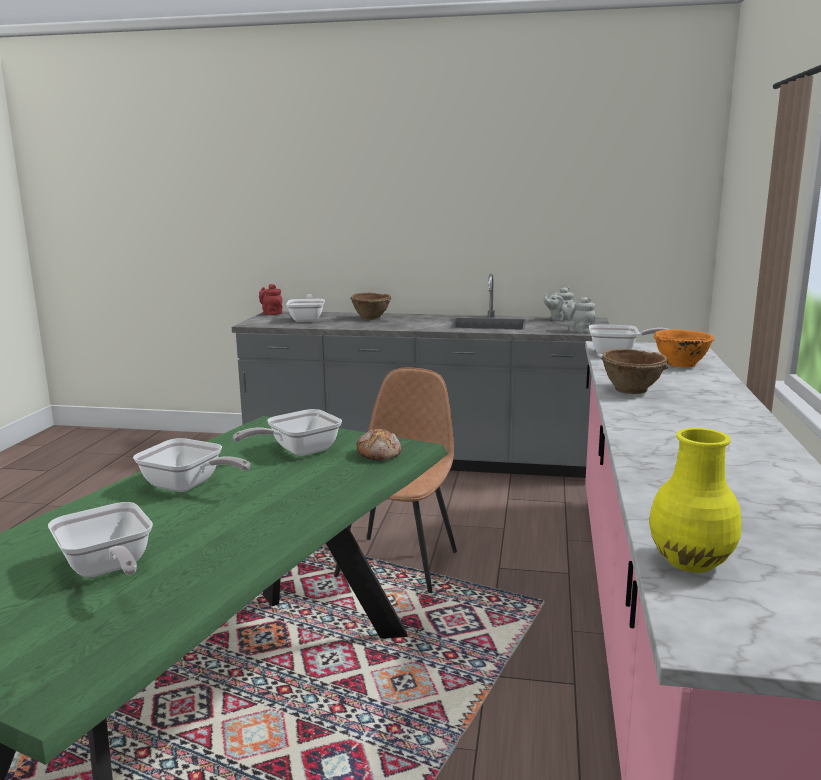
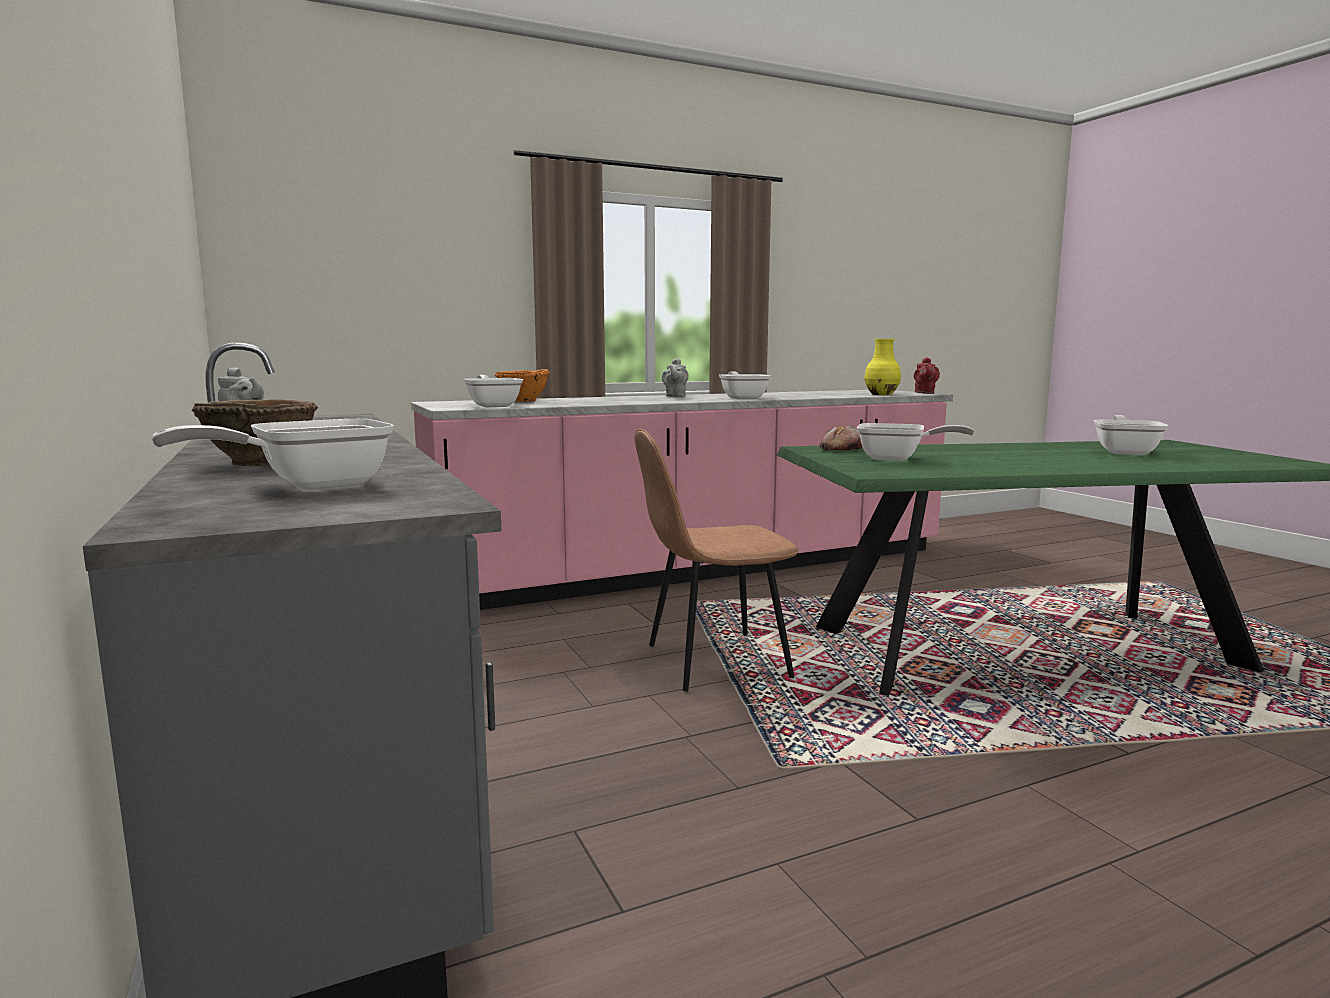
camera: 125 degrees left, 5 degrees down
(188, 486) = (1031, 462): frying pan -> frying pan (743, 398)
(271, 313) = (185, 525): red teapot -> red teapot (924, 393)
(579, 331) = (344, 417): grey teapot -> grey teapot (675, 396)
(632, 390) = (636, 401): brown bowl -> none

